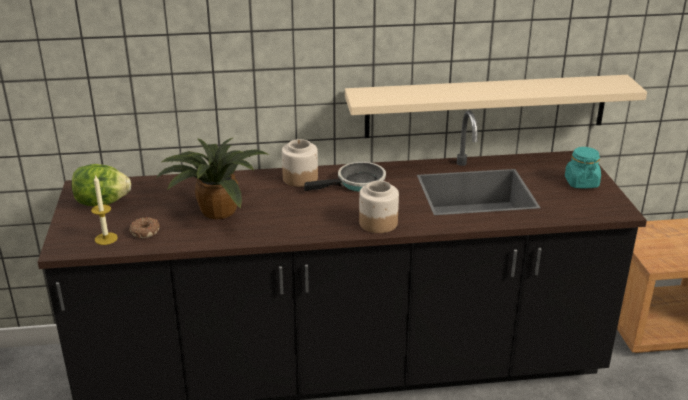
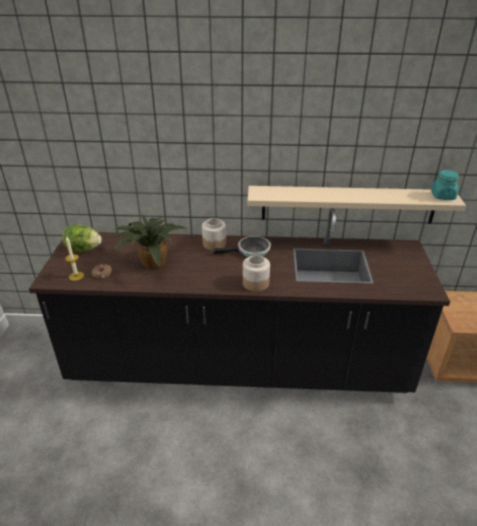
camera: 10 degrees right, 5 degrees up
(581, 183) = (408, 266): turquoise jar -> turquoise jar (442, 196)

